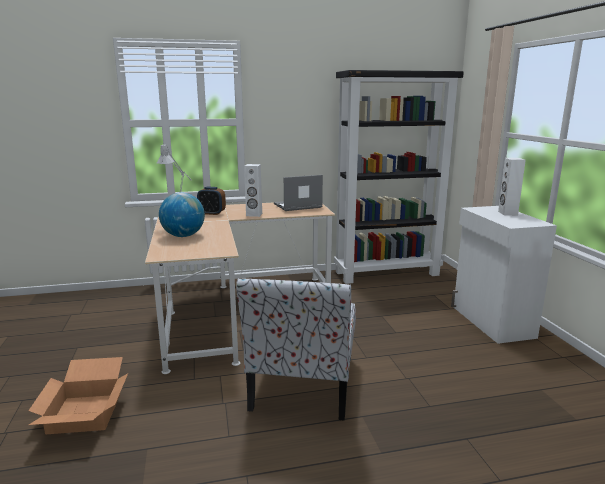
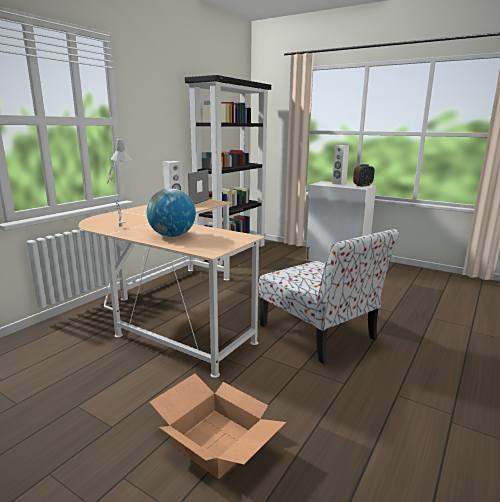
camera: 45 degrees left, 0 degrees up
(212, 213) = (132, 217): alarm clock -> alarm clock (363, 185)

